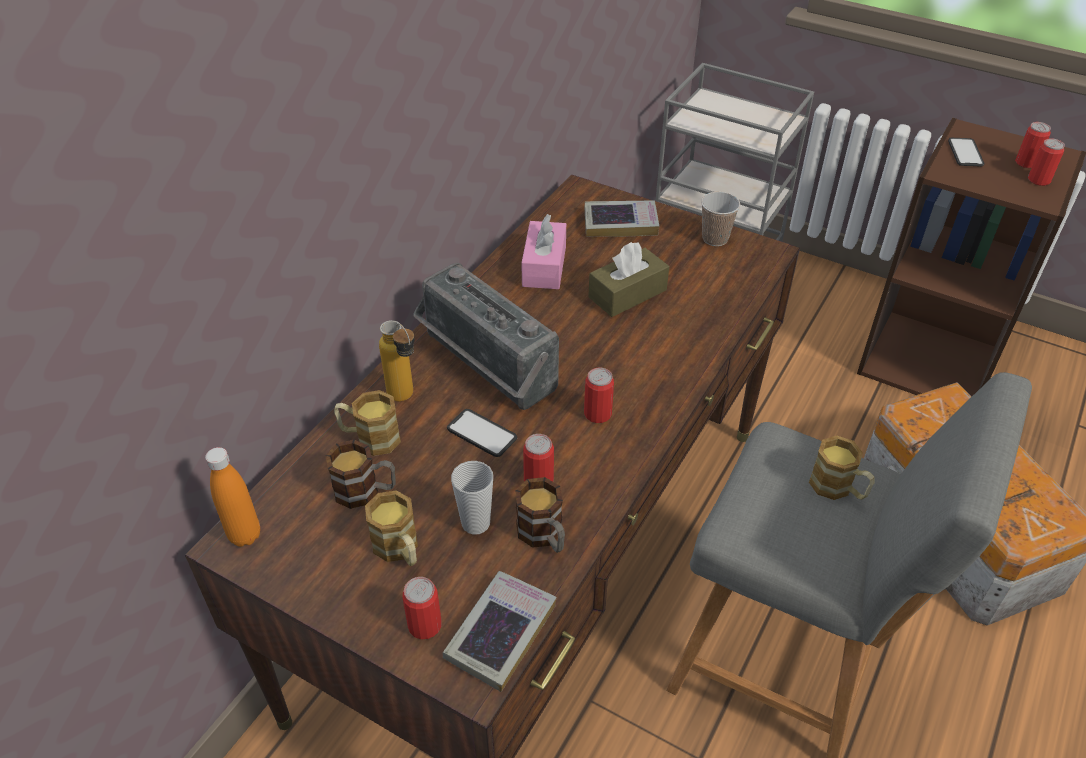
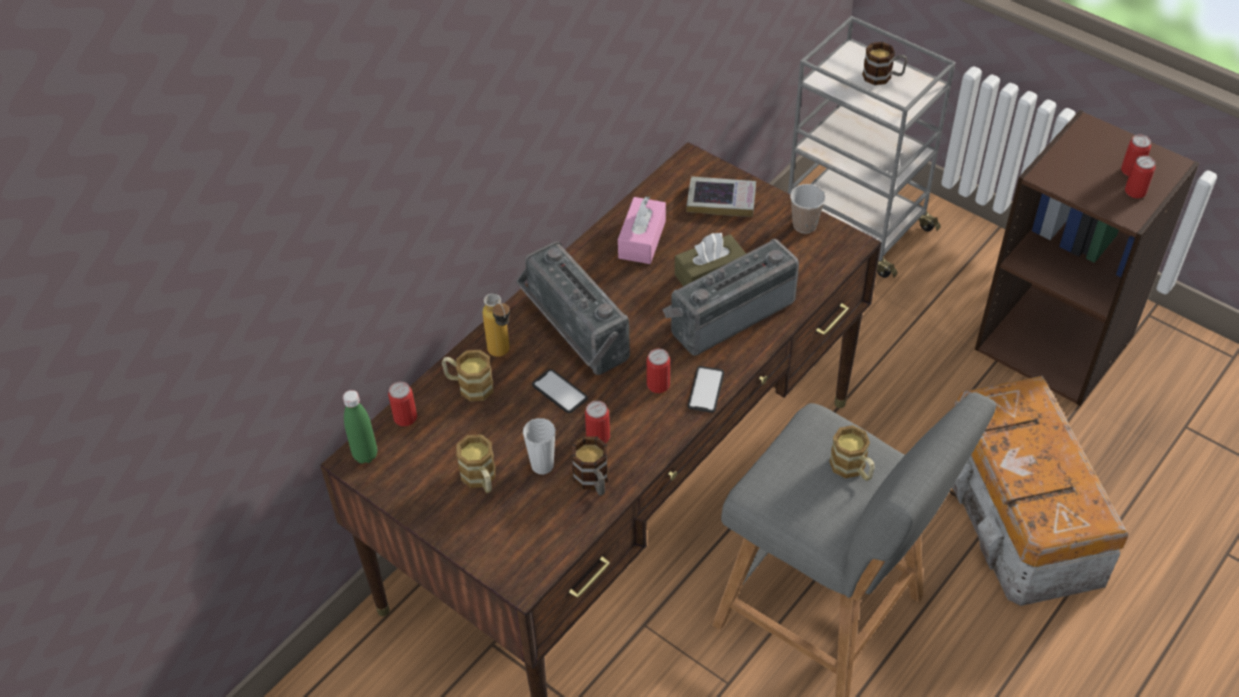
camera: 10 degrees right, 5 degrees up
(245, 535) = (365, 455): orange bottle -> green bottle
(366, 491) = (460, 430): mug -> mug (883, 77)
(424, 625) = (492, 538): can -> can (405, 417)
(500, 633) = (547, 550): book -> none
(659, 331) = (729, 313): none -> radio
(965, 153) = (1075, 154): phone -> phone (706, 390)

